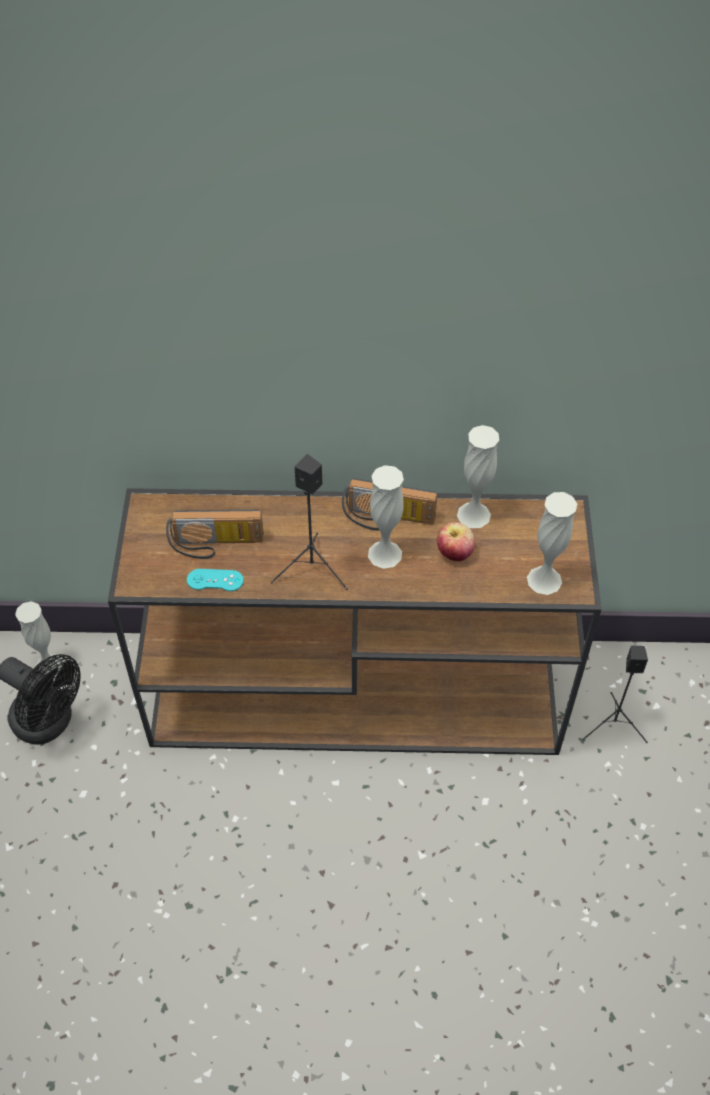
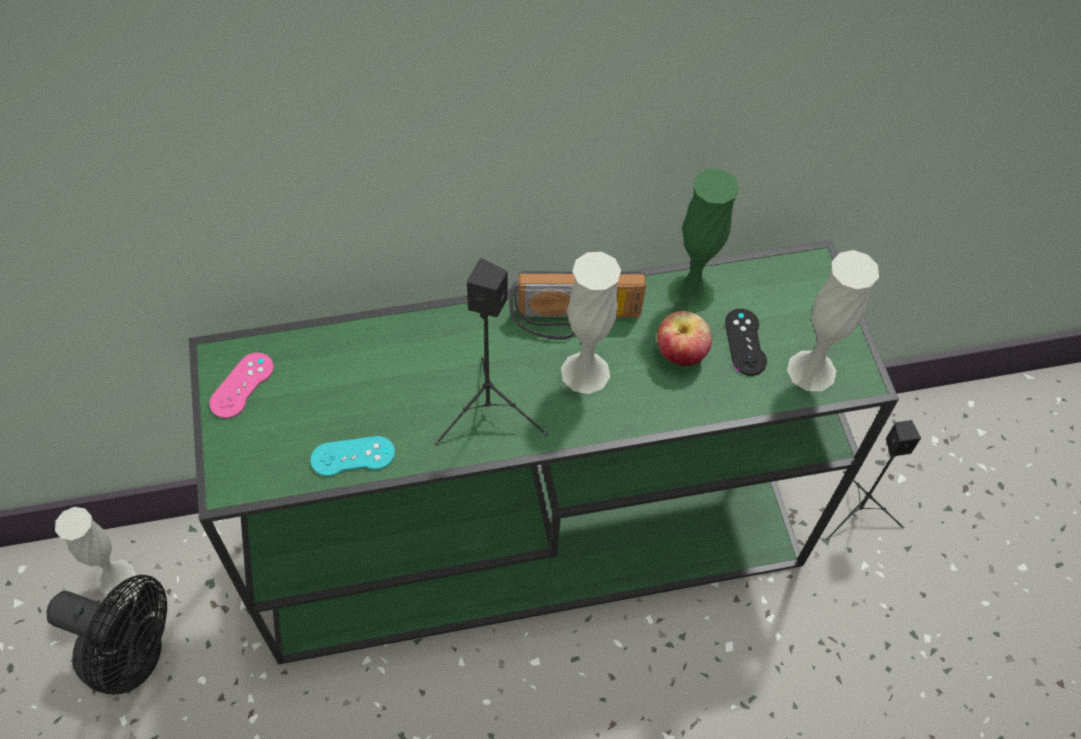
camera: 15 degrees left, 5 degrees up
(154, 523) = (242, 385): none -> pink game controller
(216, 545) = (341, 403): radio -> none
(359, 696) = (537, 538): brown console table -> green console table
(473, 515) = (690, 293): white vase -> green vase
(503, 553) = (745, 342): none -> black game controller

